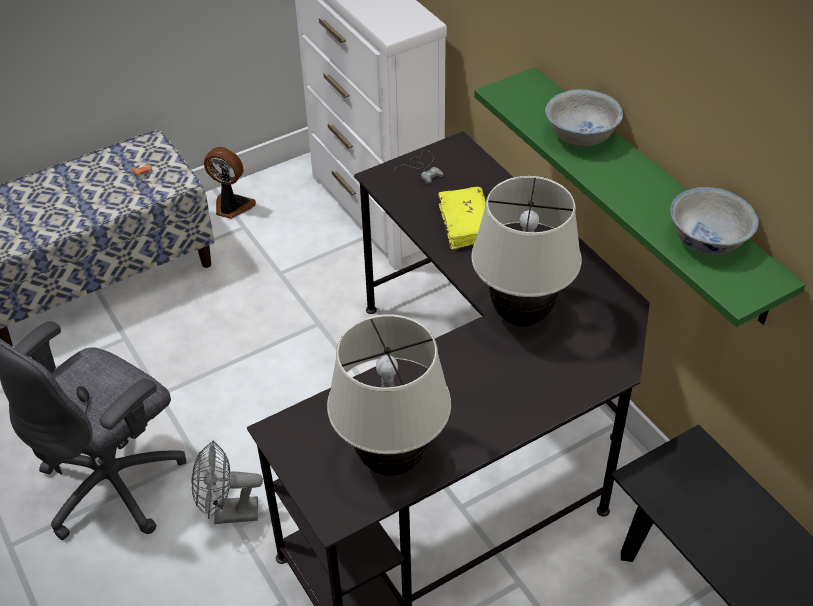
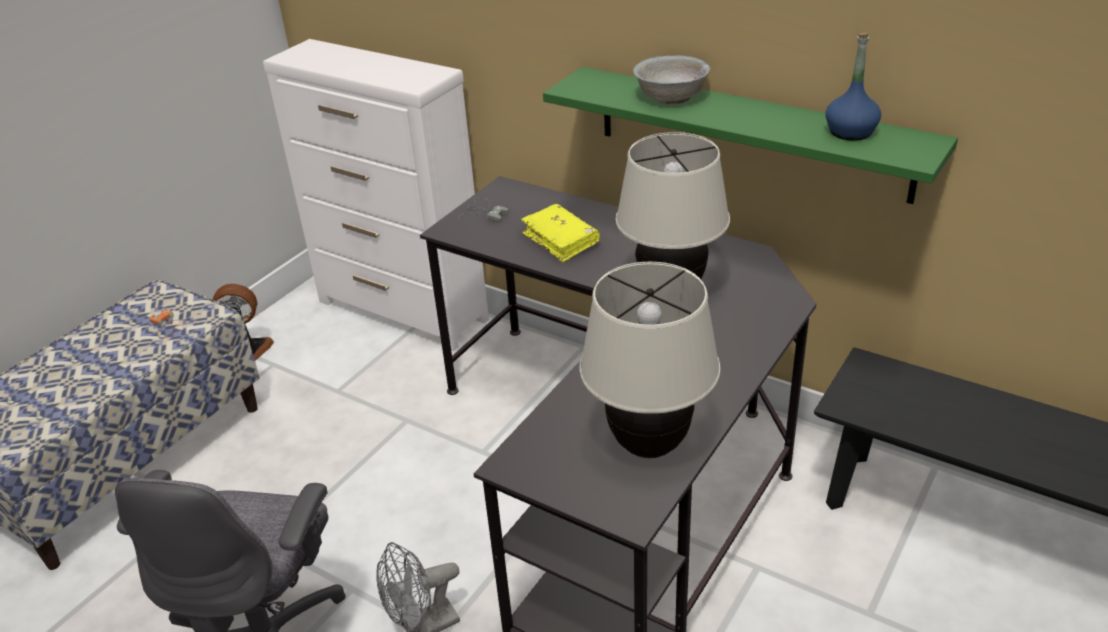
camera: 25 degrees left, 10 degrees down
(707, 239) = (850, 132): white bowl -> blue bottle

